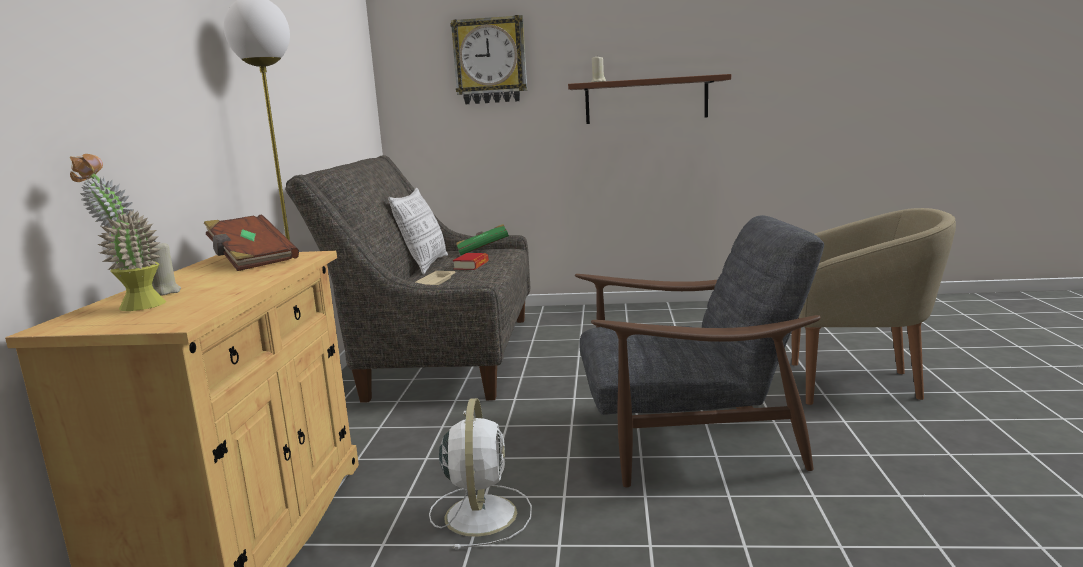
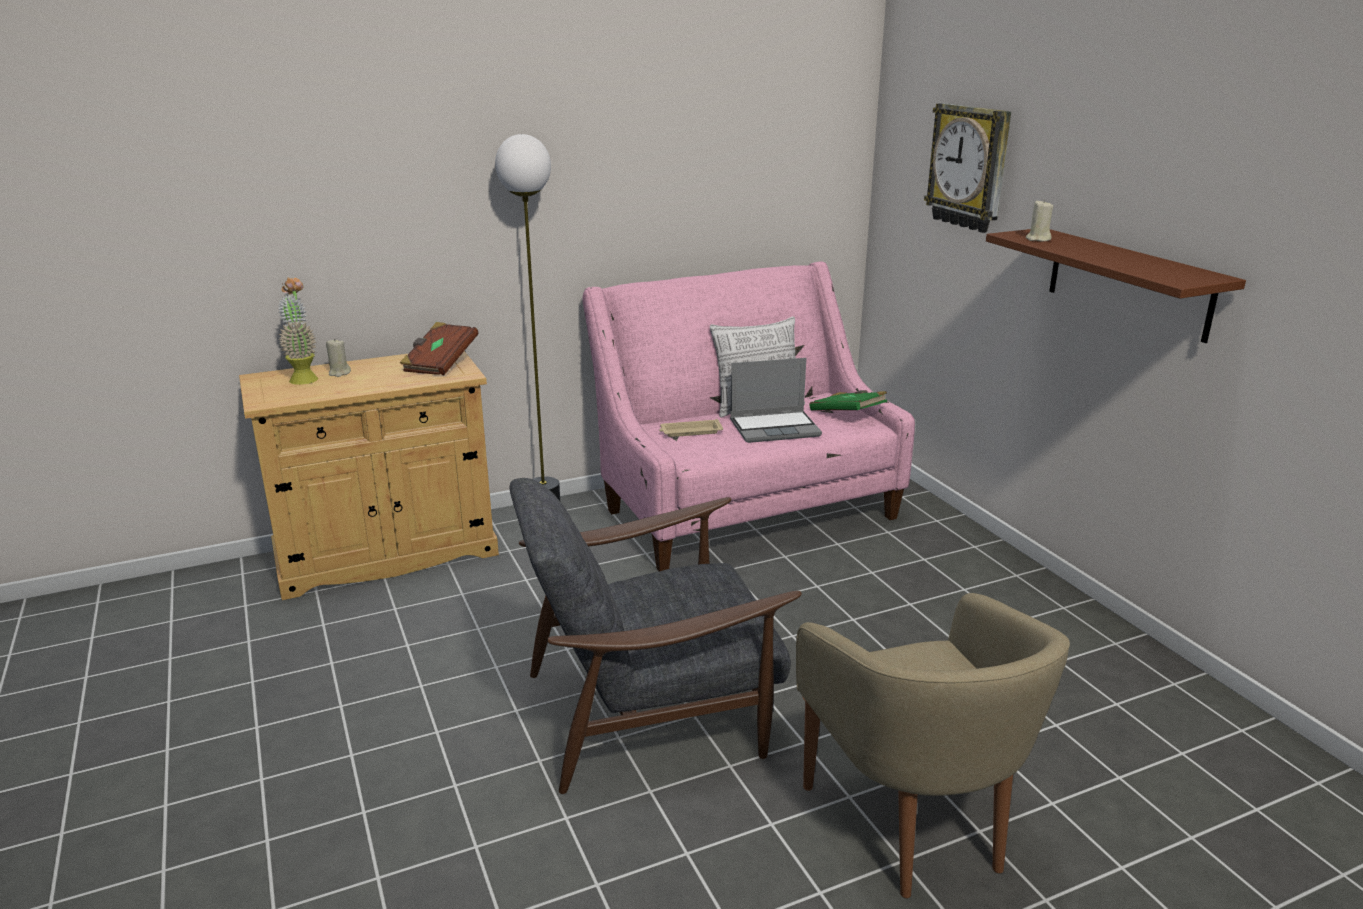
camera: 60 degrees right, 10 degrees up
(440, 356) = (744, 508): grey sofa -> pink sofa
(471, 265) = (775, 428): book -> laptop
(481, 513) = (451, 635): white fan -> none
(687, 437) = (650, 709): grey armchair -> grey armchair turned 105 degrees clockwise

